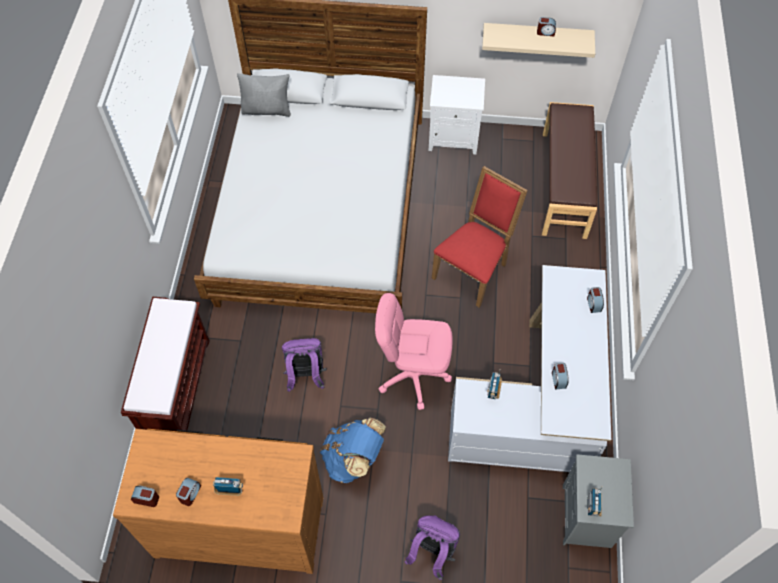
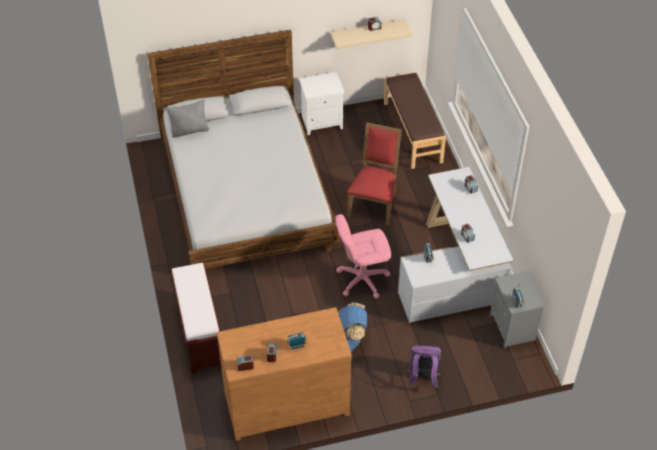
camera: 20 degrees left, 10 degrees down
(305, 376) = (288, 301): purple backpack -> none

